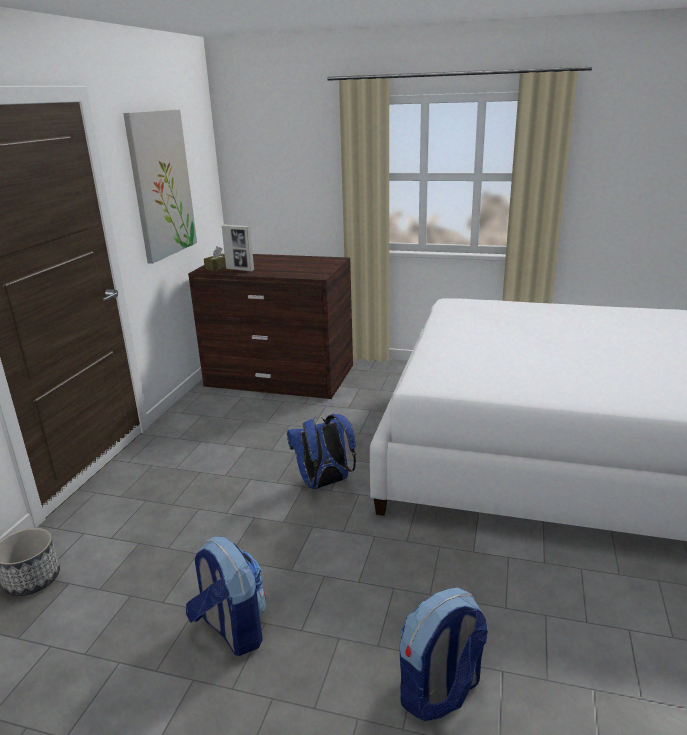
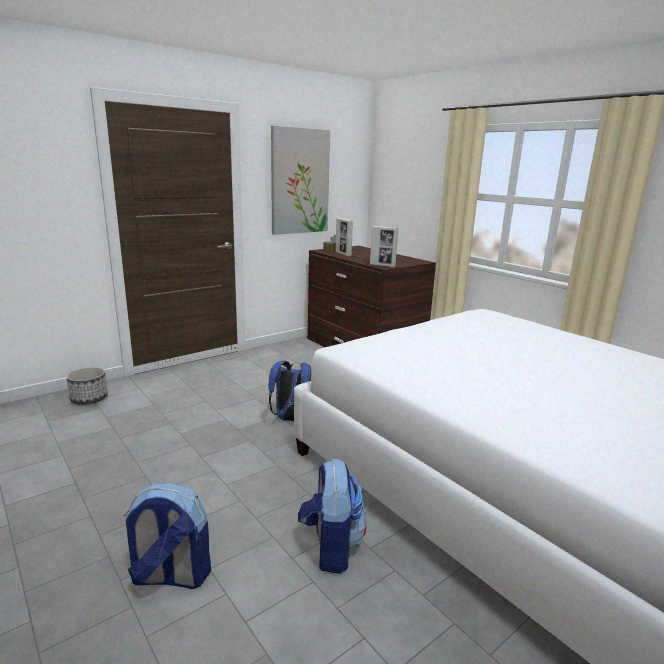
camera: 35 degrees right, 5 degrees down
(231, 629) = (126, 470): backpack -> backpack (330, 547)
(313, 275) = (382, 265): none -> picture frame

